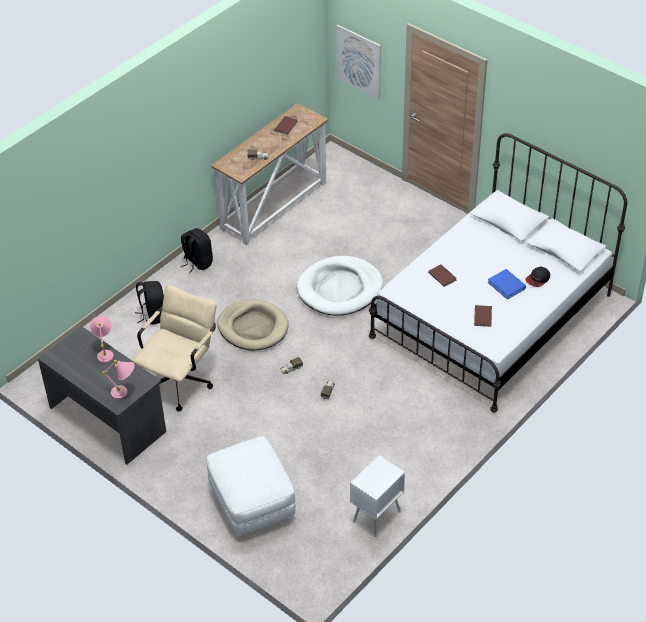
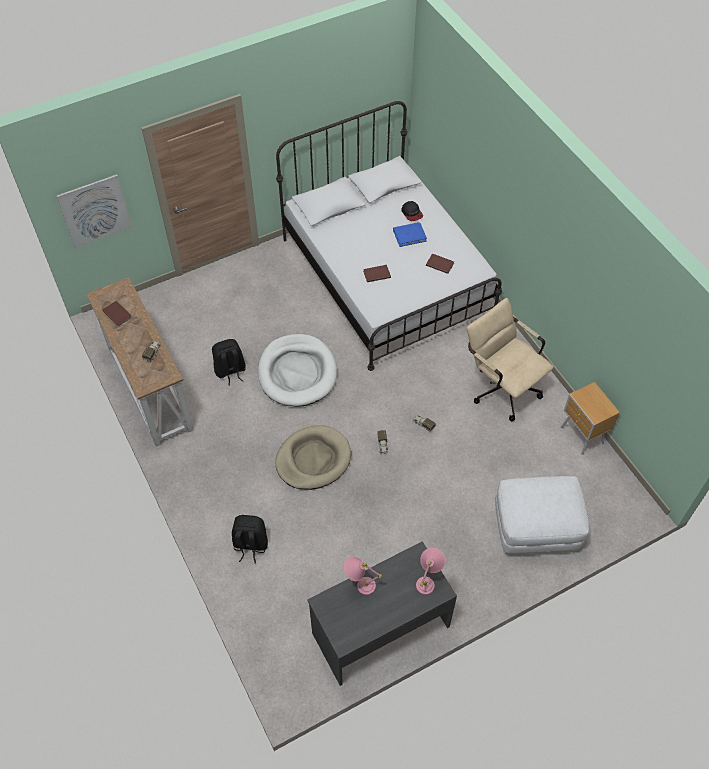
camera: 70 degrees left, 10 degrees up
(181, 379) = (354, 544): beige office chair -> beige office chair (501, 386)
(197, 262) = (194, 481): black backpack -> black backpack (230, 371)
(375, 517) = (582, 436): white nightstand -> brown nightstand

